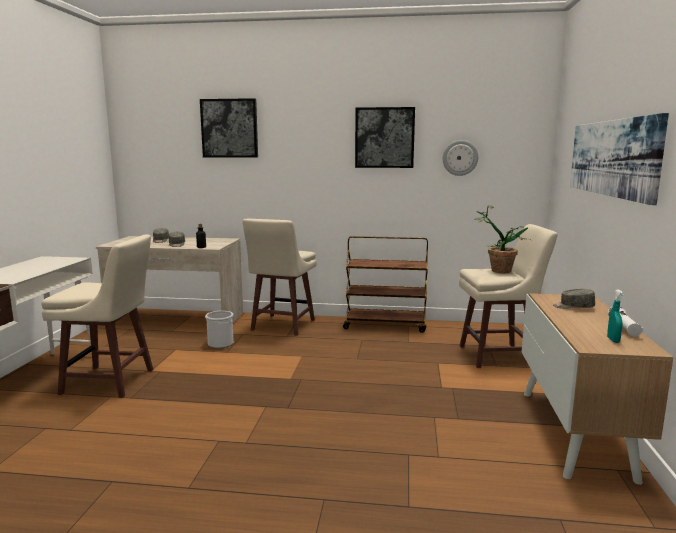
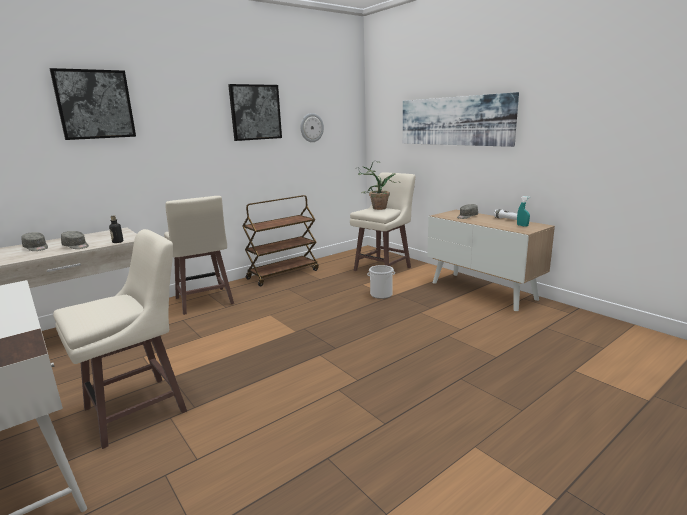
camera: 45 degrees left, 5 degrees up
(221, 344) = (180, 334): bucket -> bucket (381, 294)

